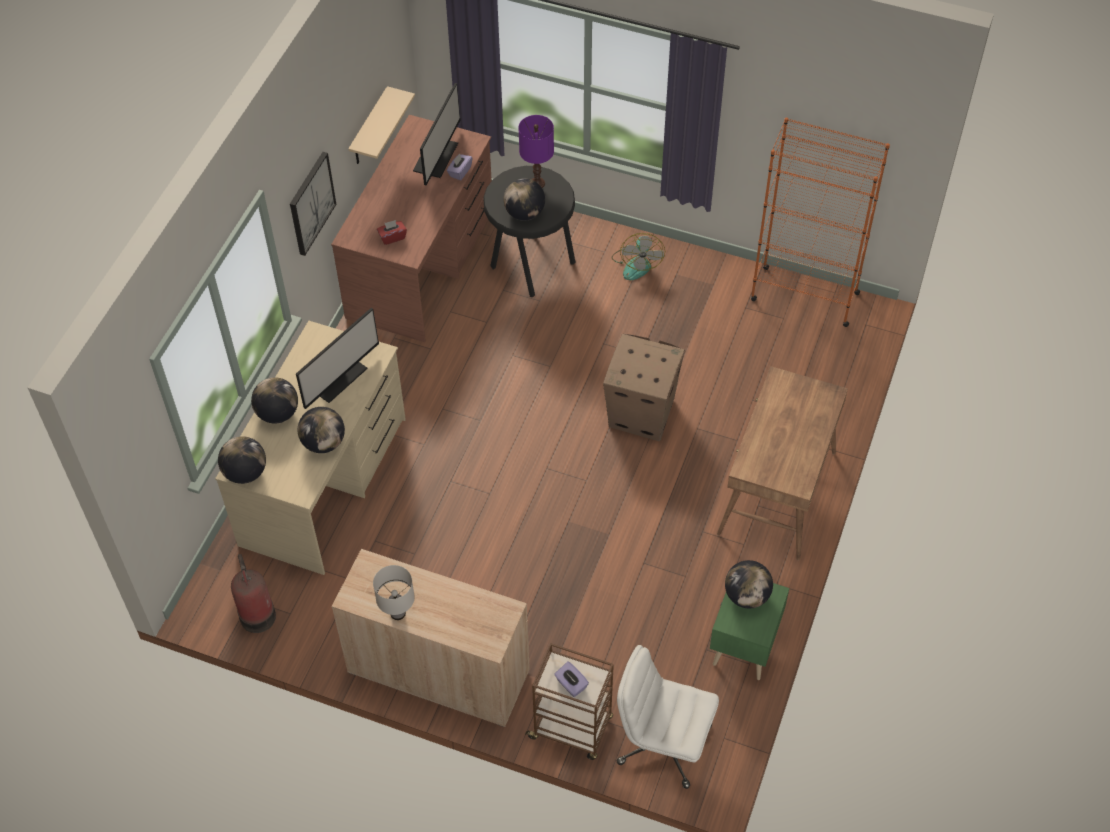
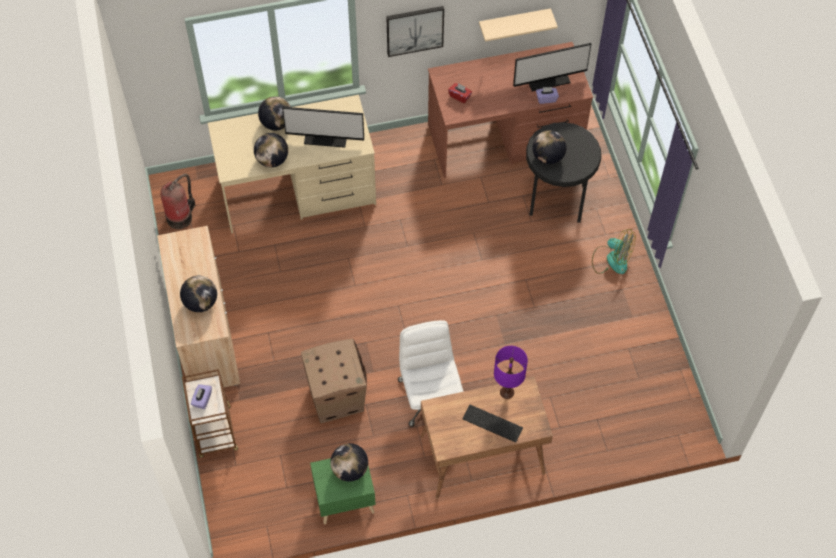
camera: 55 degrees right, 5 degrees up
(245, 472) = (222, 134): globe -> globe (201, 302)
(397, 613) = (175, 271): white table lamp -> none
(537, 183) = (580, 148): purple table lamp -> purple table lamp (507, 392)
(636, 263) = (611, 259): fan -> fan turned 120 degrees counterclockwise
(640, 413) = (484, 334): cardboard box -> cardboard box (337, 397)
(663, 744) = (238, 492): white office chair -> white office chair (429, 396)
(799, 428) = (493, 422): none -> keyboard
(804, 296) = (670, 380): orange bookcase -> none

